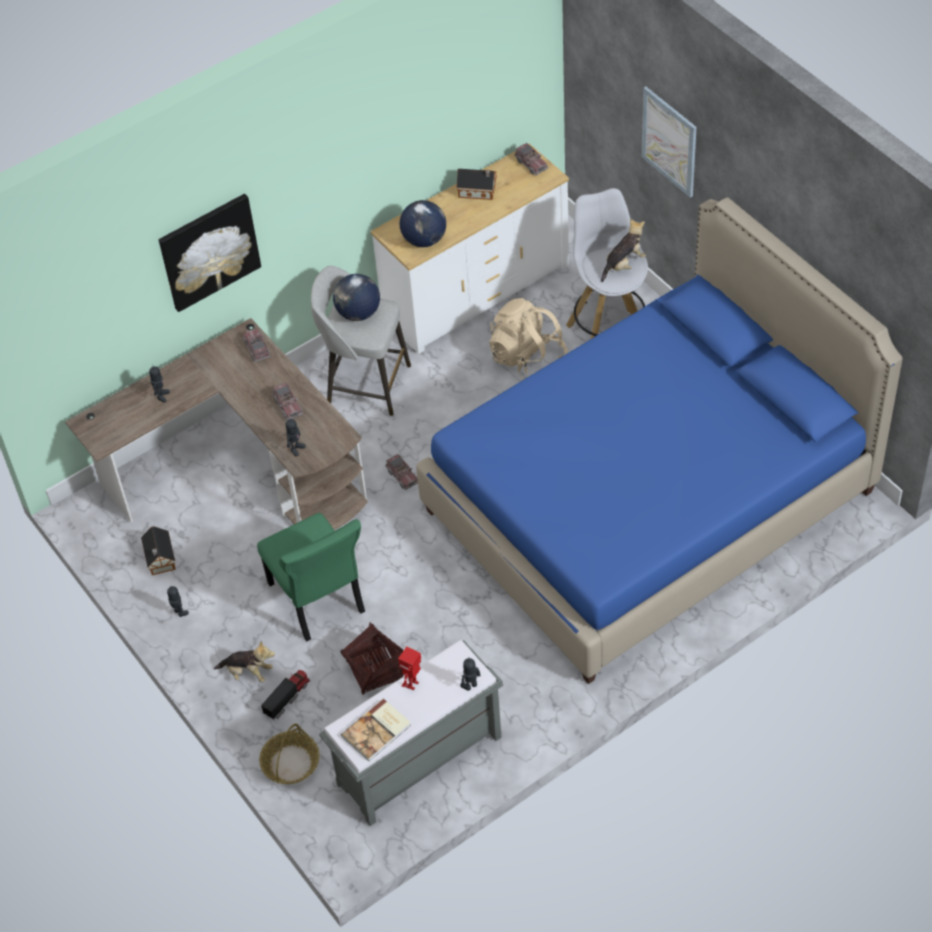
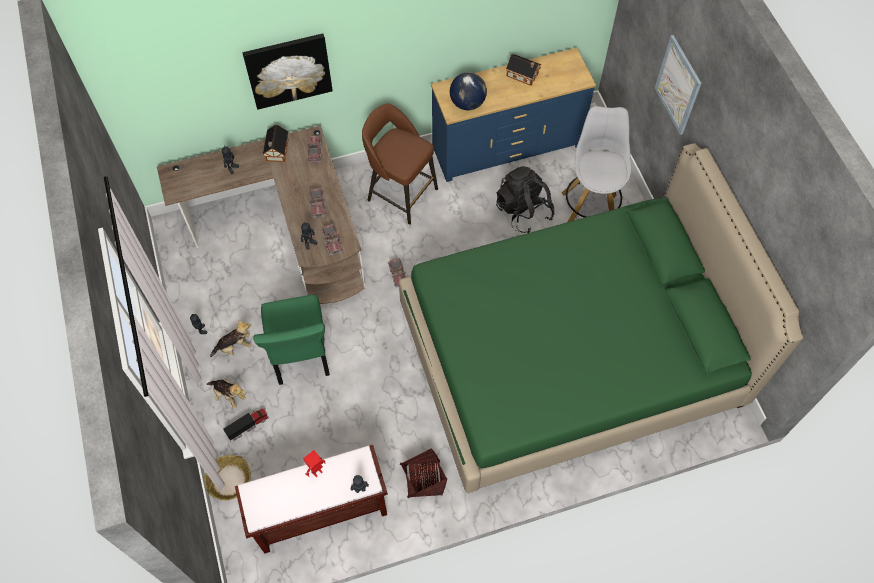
camera: 15 degrees right, 10 degrees up
(160, 559) = (205, 284): toy house -> toy house (276, 151)
(358, 313) = (400, 145): globe -> none
(366, 384) = (400, 193): grey stool -> brown stool
(374, 671) = (317, 426): basket -> basket (423, 480)
(377, 731) = (275, 503): book -> none
(418, 762) = (319, 513): grey bench -> brown bench
(476, 292) = (506, 146): white dresser -> blue dresser
(527, 359) = (523, 211): beige backpack -> black backpack
(531, 164) = (571, 65): toy truck -> toy truck (332, 242)
(624, 264) = (612, 169): plush toy -> plush toy (235, 346)
(648, 501) = (569, 356): blue bed -> green bed

